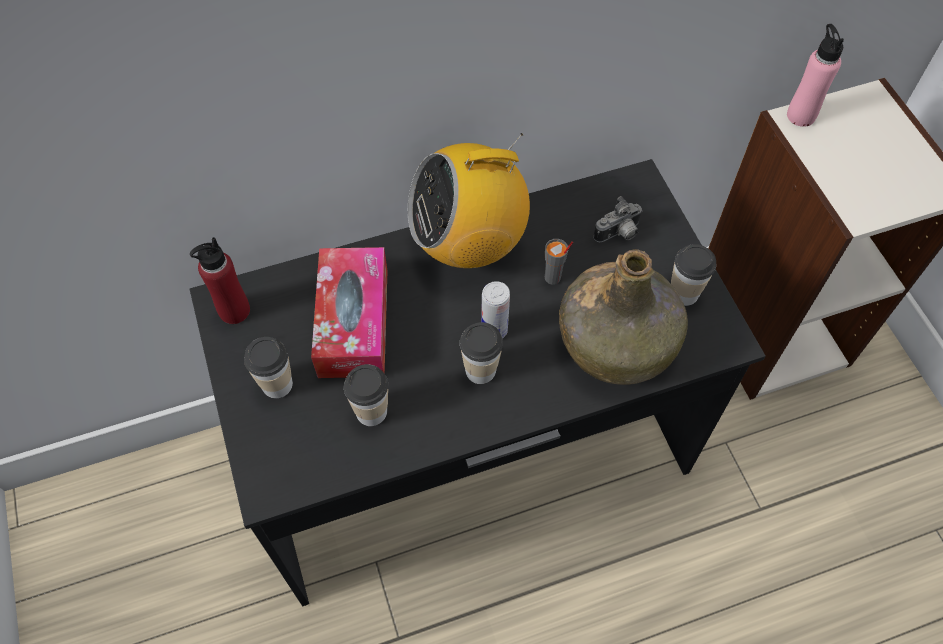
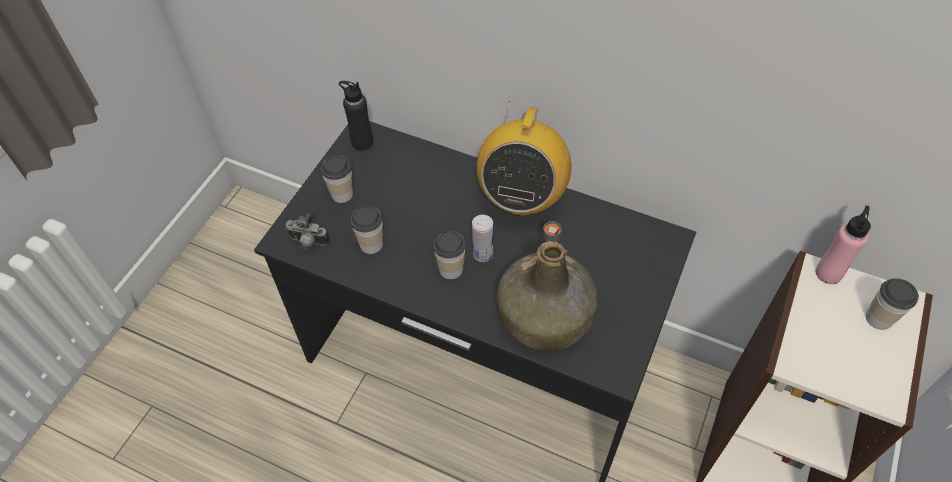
camera: 45 degrees right, 5 degrees down
(234, 310) = (362, 142): red bottle -> black bottle
(353, 322) = (413, 192): tissue box -> none
(468, 244) = (521, 198): radio -> radio turned 105 degrees counterclockwise
(619, 234) = (620, 259): camera -> camera (307, 243)
(684, 293) = (622, 323): cup -> cup (879, 318)

